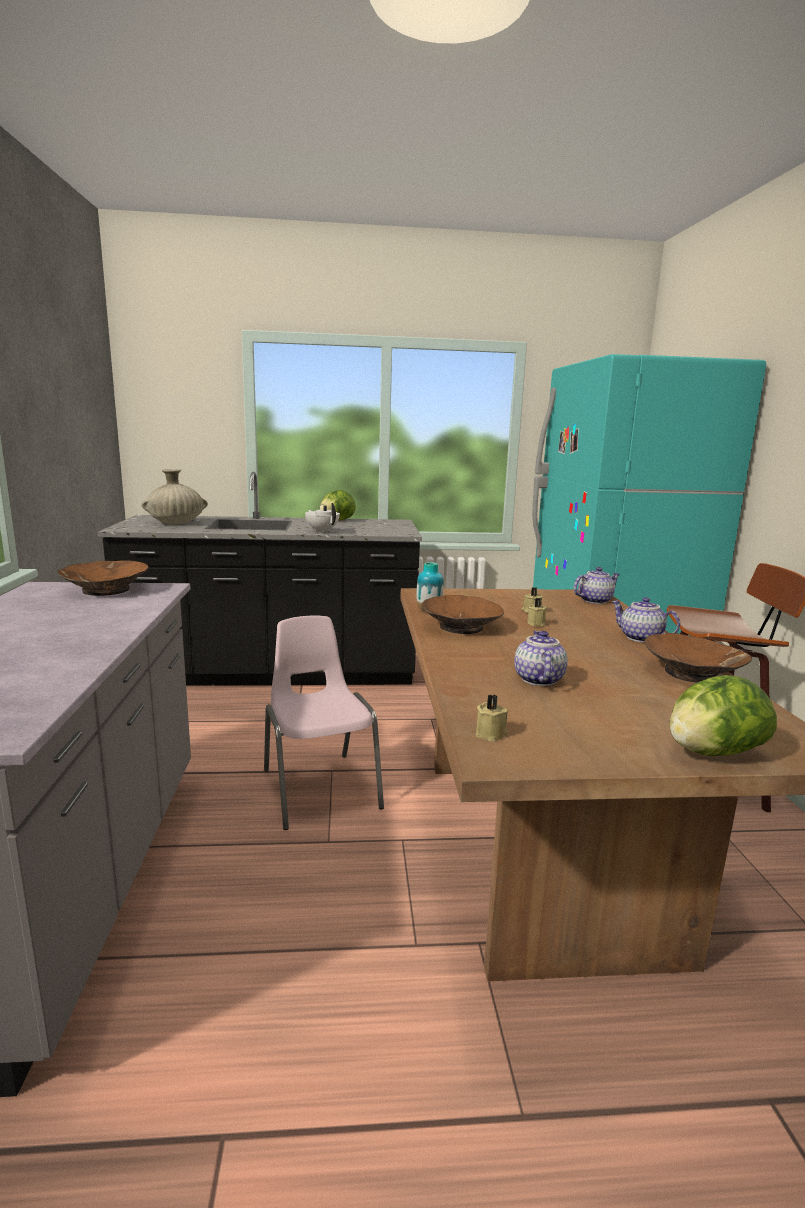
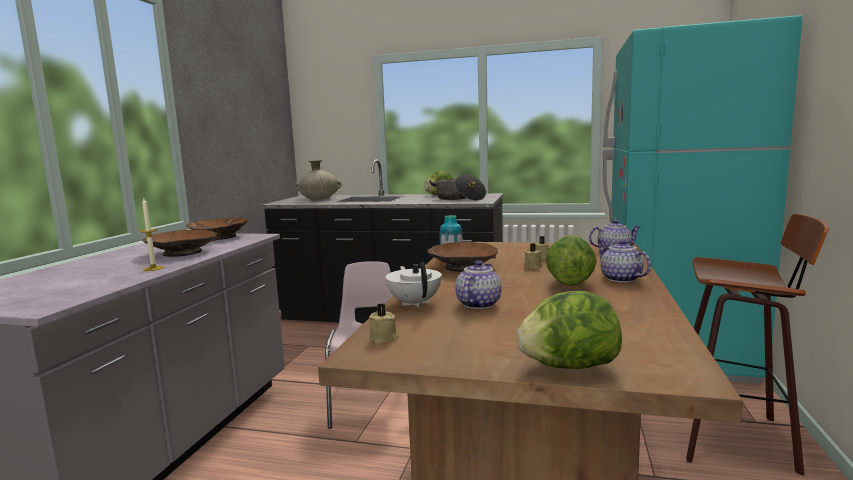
camera: 20 degrees right, 5 degrees down
(84, 651) = (153, 268): none -> candle
(322, 531) = (417, 201): white teapot -> white teapot (415, 303)
(370, 528) = (459, 199): none -> cooking pot
(598, 645) = (569, 283): none -> lettuce
(692, 673) = (637, 307): brown bowl -> brown bowl (182, 252)

